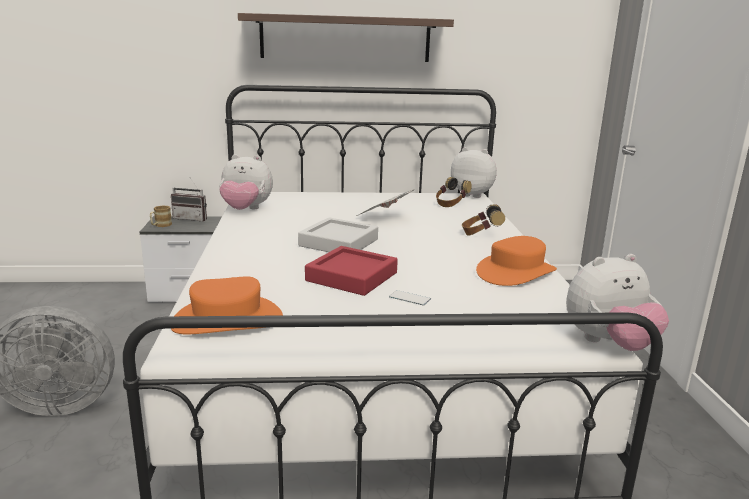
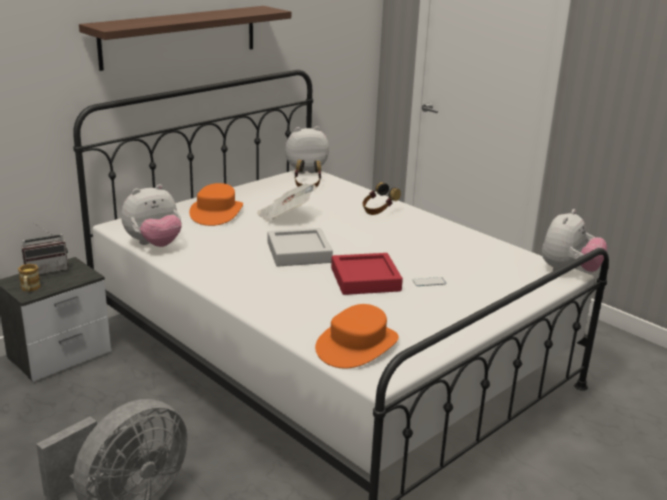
camera: 40 degrees left, 5 degrees up
(515, 272) = (451, 237): orange hat -> orange hat (216, 212)

